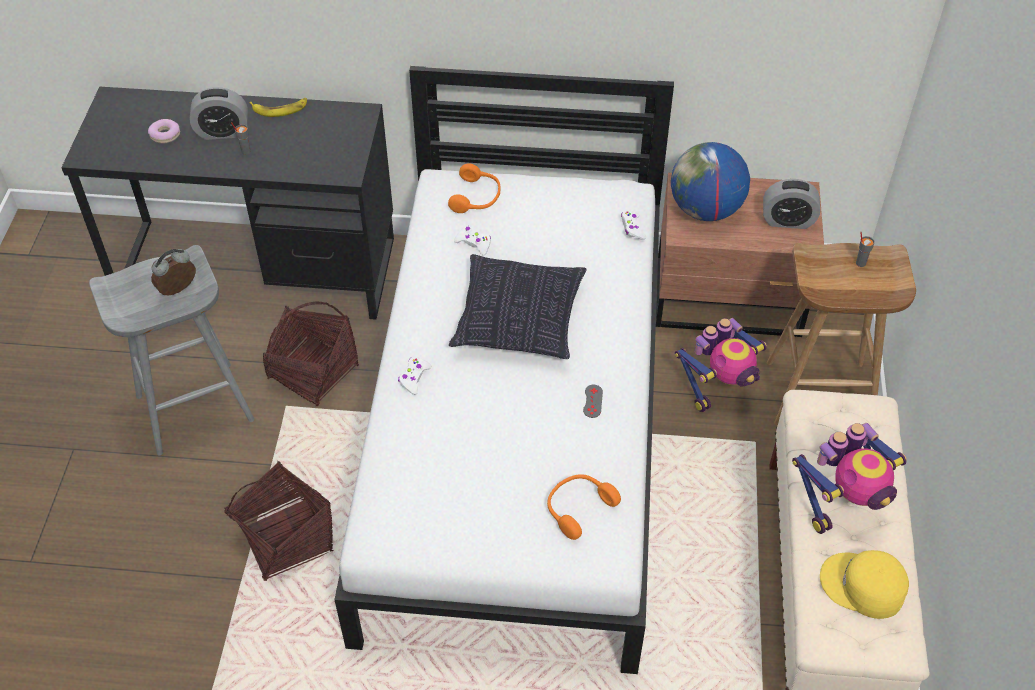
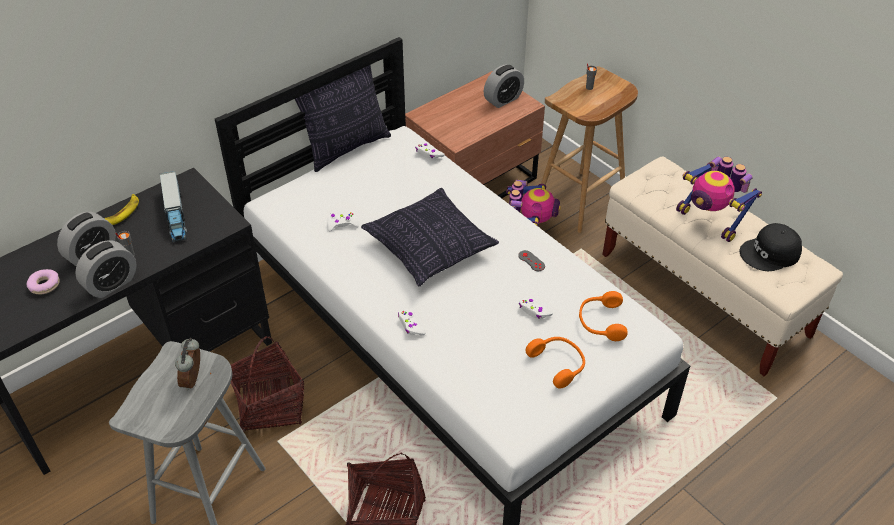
camera: 45 degrees left, 5 degrees down
(207, 166) = (111, 284): none -> alarm clock
(317, 138) = (175, 214): none -> toy truck
(477, 197) = (308, 197): orange headphones -> orange headphones (558, 364)
(532, 449) = (534, 311): none -> white game controller
(568, 172) = (346, 147): none -> pillow
(705, 210) = (452, 121): globe -> none
(843, 502) = (710, 221): toy robot -> toy robot turned 120 degrees clockwise
(863, 586) = (770, 253): yellow cap -> black cap

